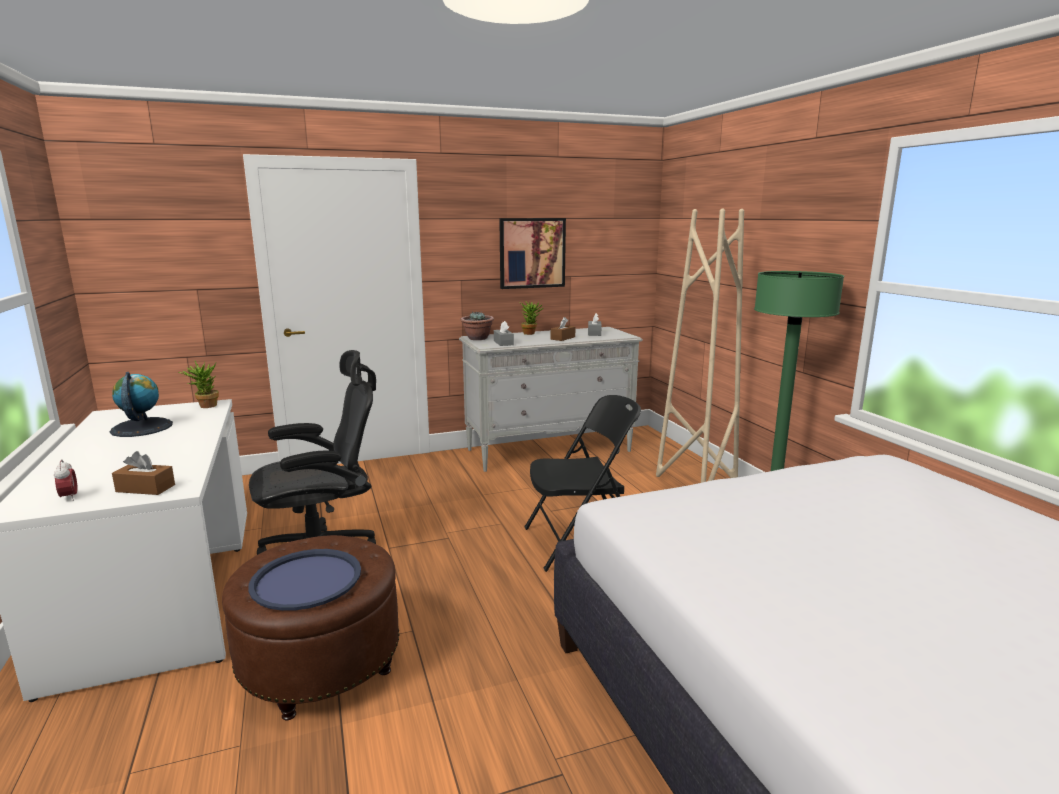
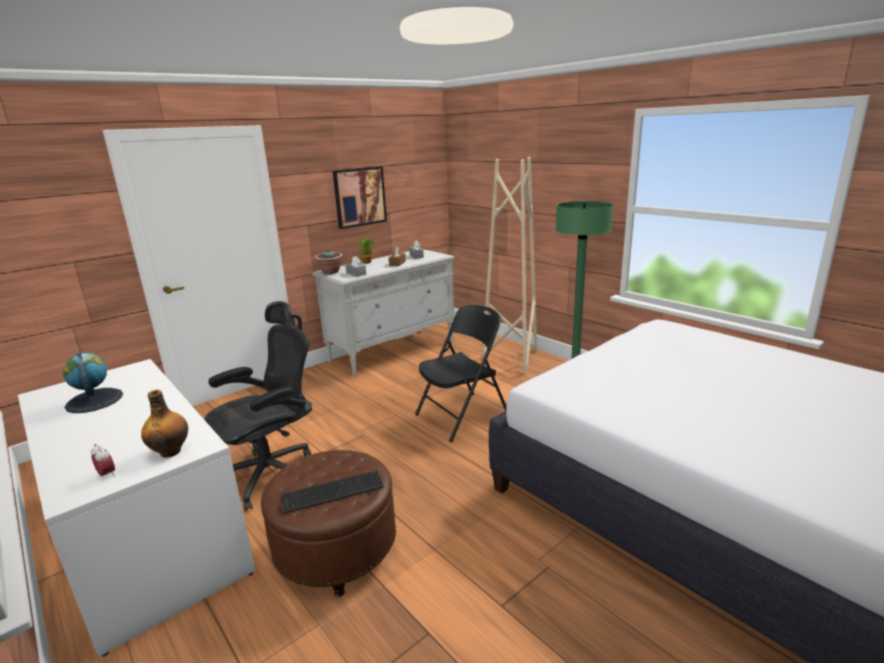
camera: 20 degrees left, 5 degrees up
(145, 488) = (171, 451): brown tissue box -> bottle
(204, 406) = (133, 370): potted plant -> none
(306, 580) = (331, 490): blue tray -> keyboard

